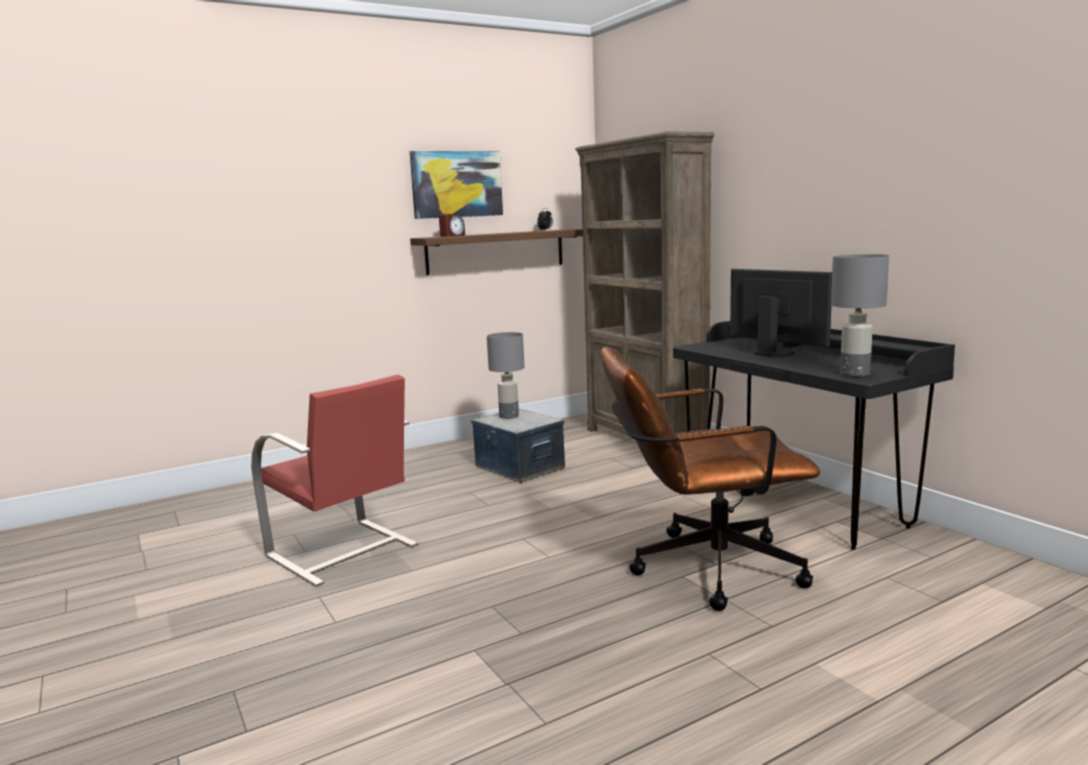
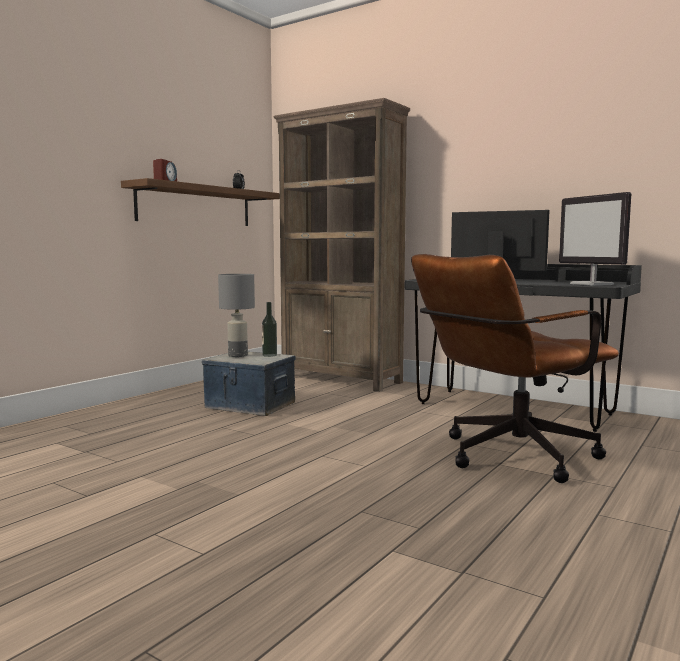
camera: 25 degrees left, 5 degrees down
(343, 552) = (137, 490): red chair -> none
(457, 184) = (163, 135): picture -> none
(538, 418) = (269, 355): none -> bottle
(855, 374) = (592, 284): grey table lamp -> monitor

